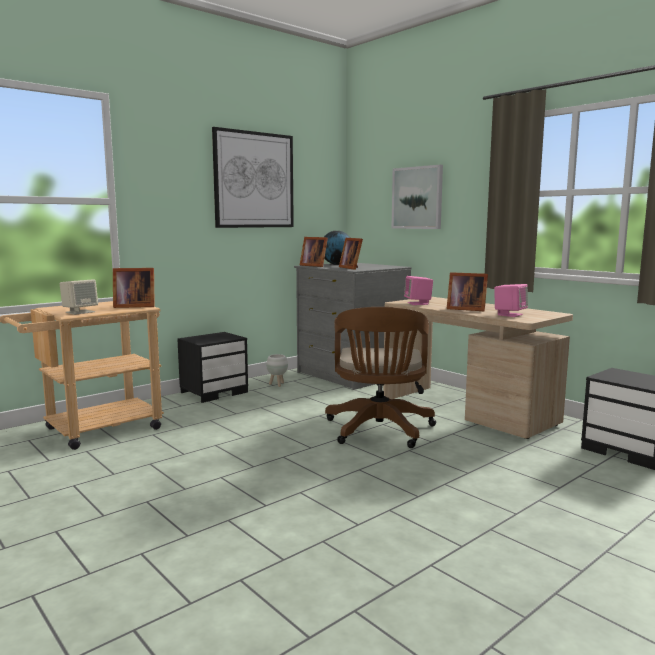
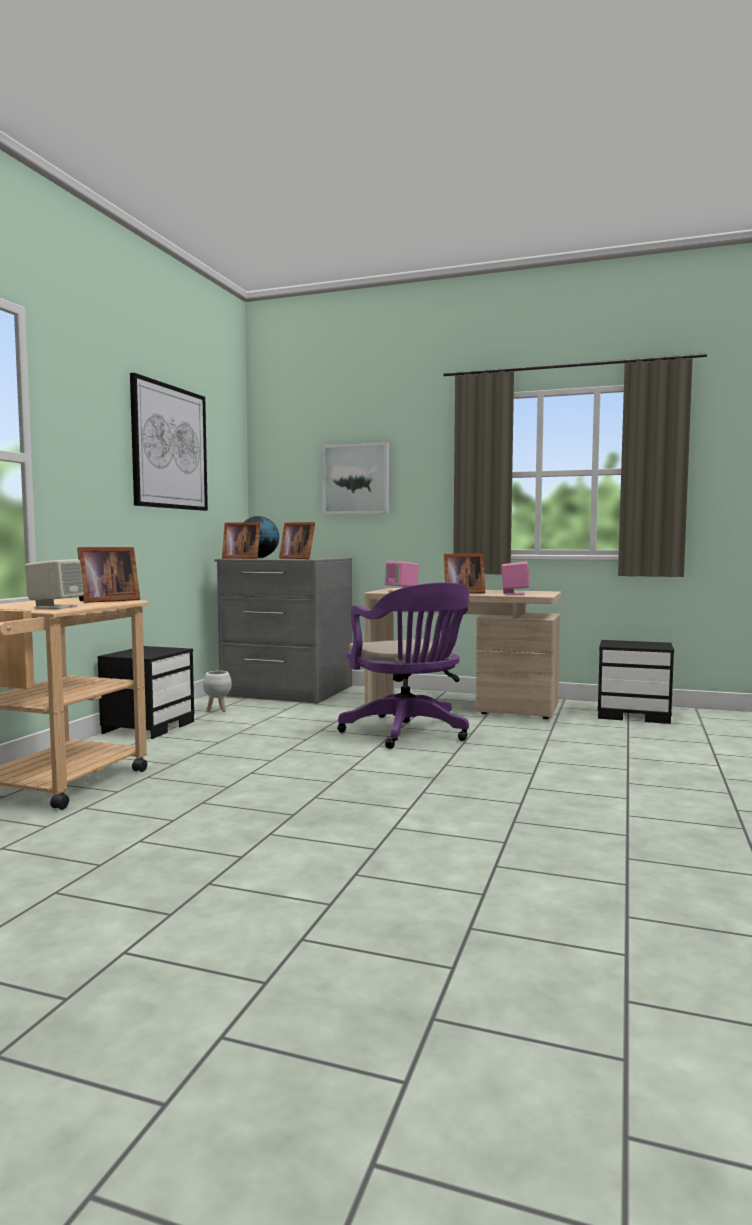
camera: 30 degrees left, 5 degrees down
(379, 431) = (408, 733): brown office chair -> purple office chair

